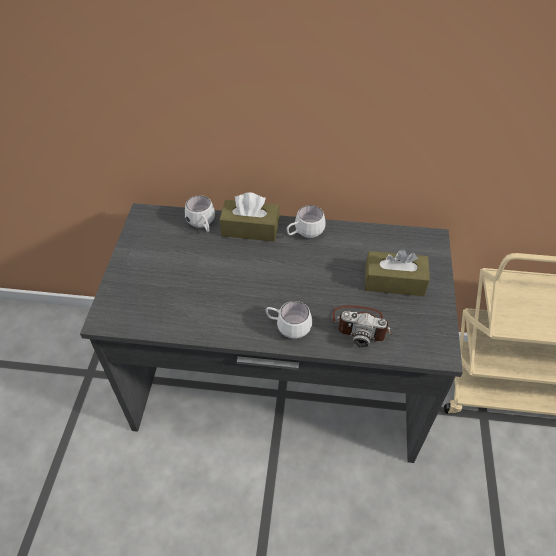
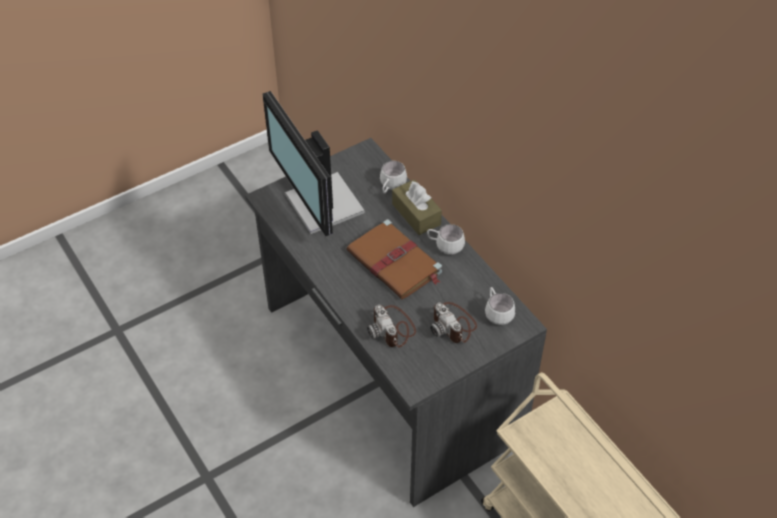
camera: 50 degrees right, 0 degrees up
(166, 284) = (321, 206): none -> monitor
(288, 276) = (395, 263): none -> brown book
(288, 327) = (351, 290): white mug -> white mug (497, 313)
(394, 281) = (453, 324): brown tissue box -> camera

